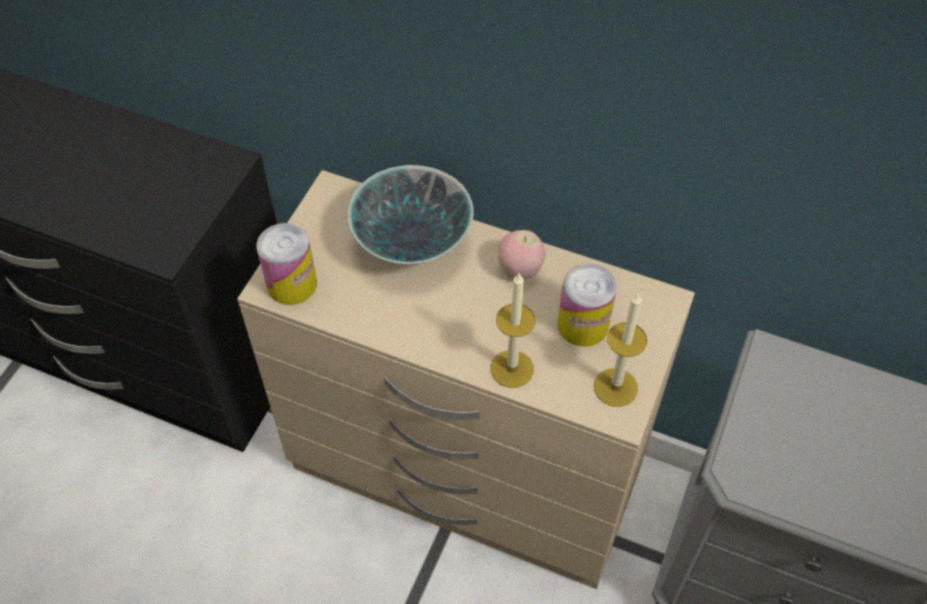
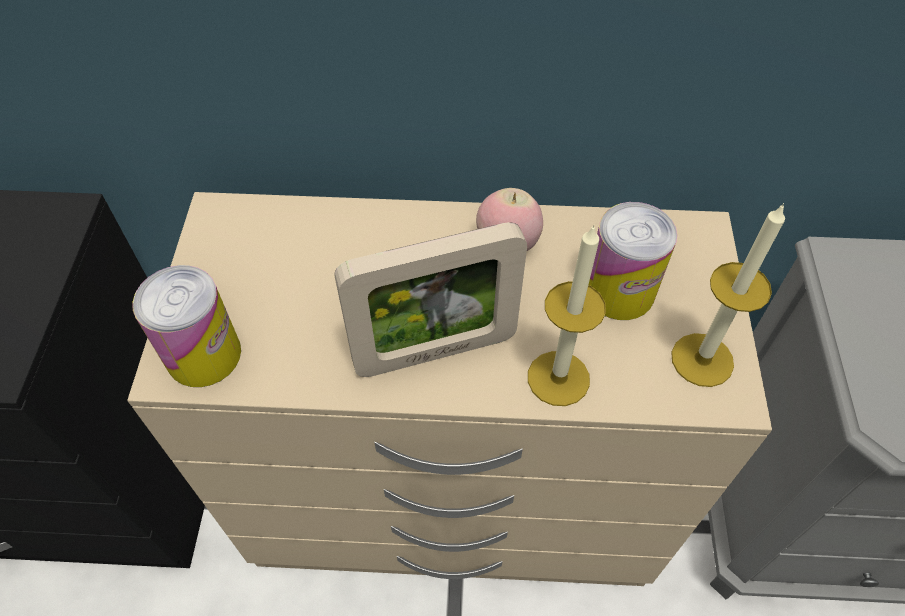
camera: 20 degrees left, 0 degrees up
(412, 246) = (353, 254): bowl -> none
(439, 327) = (435, 351): none -> picture frame

